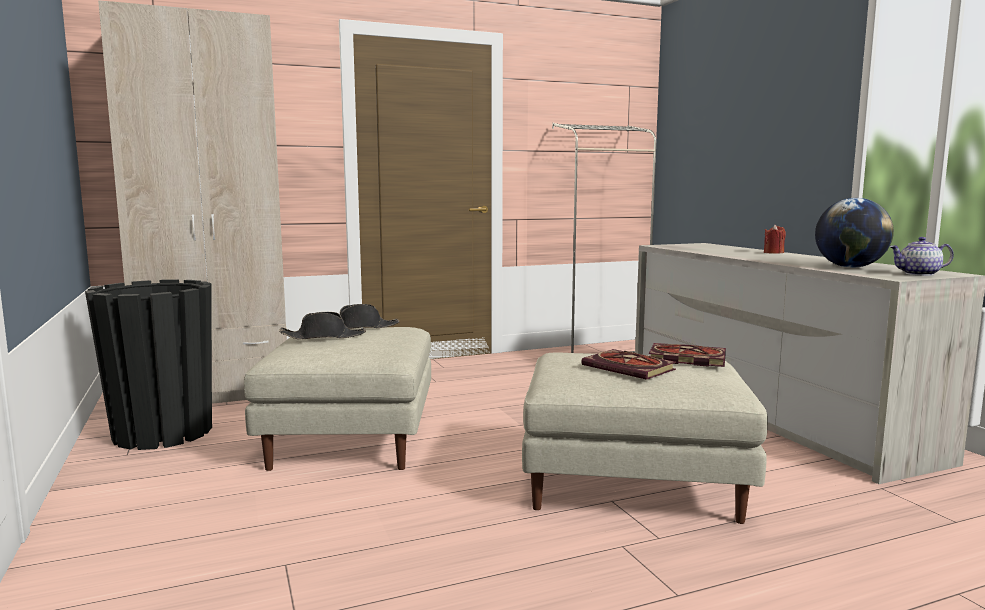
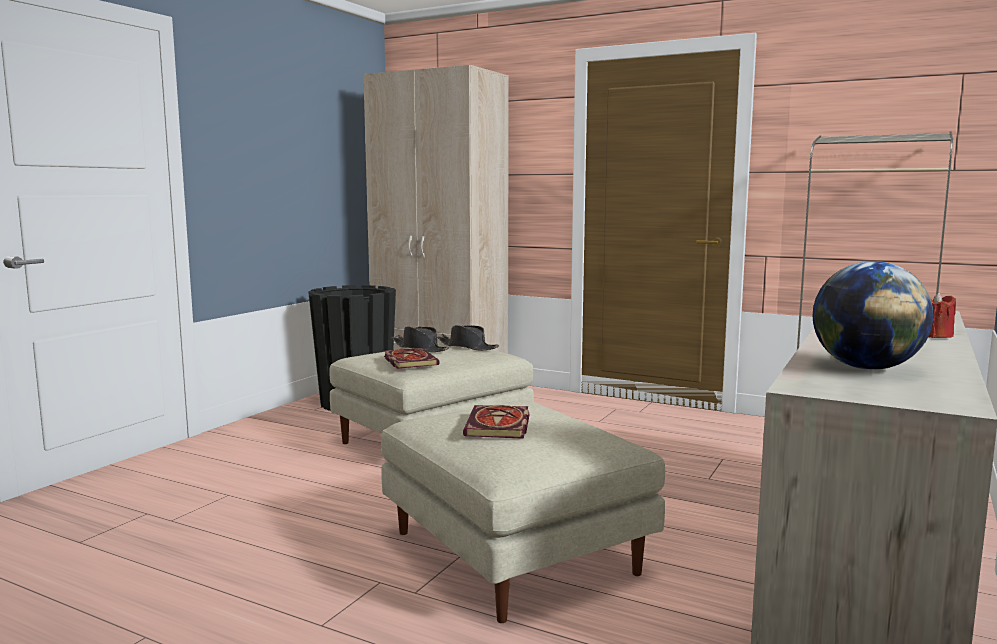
camera: 50 degrees right, 0 degrees up
(685, 358) = (580, 435): book -> book (409, 361)
(919, 274) = (884, 393): teapot -> none

